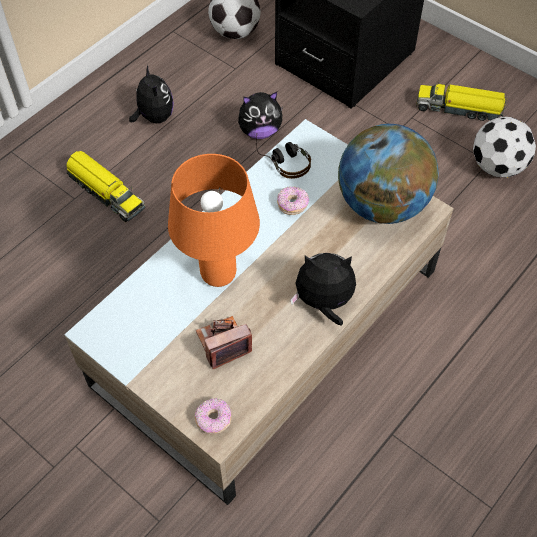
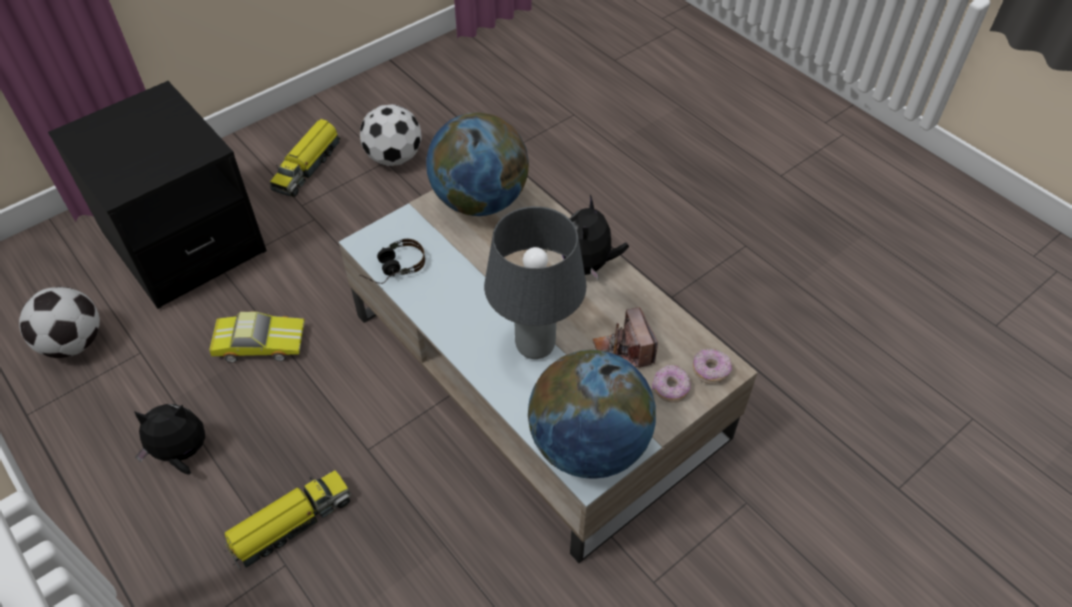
camera: 80 degrees left, 5 degrees down
(120, 328) = (588, 446): none -> globe
(218, 275) = (536, 346): orange table lamp -> grey table lamp
(260, 131) = (260, 342): plush toy -> toy car
(292, 205) = (458, 270): donut -> donut (670, 389)

